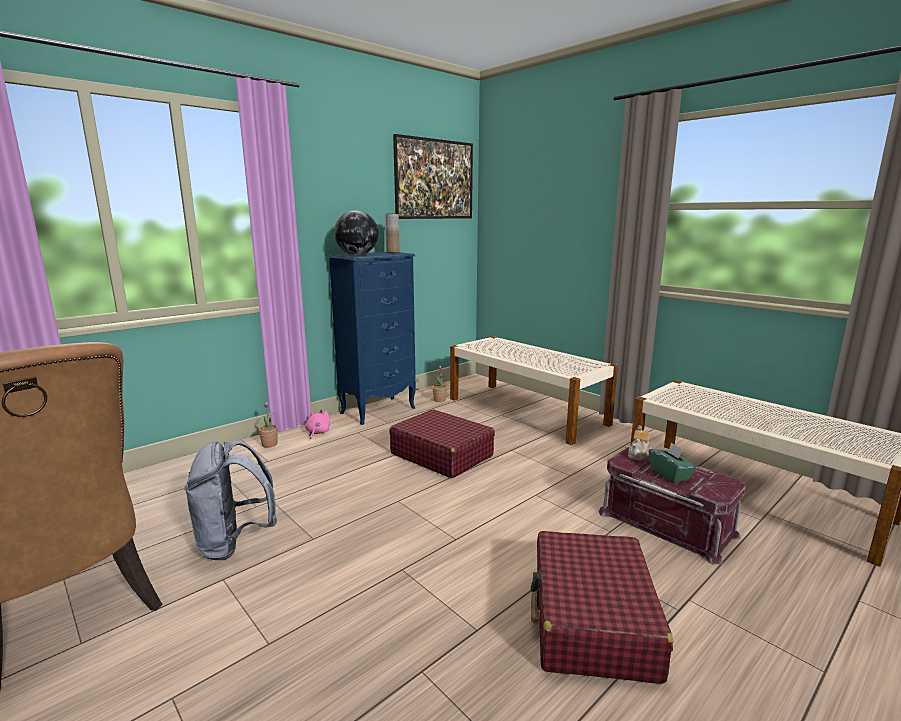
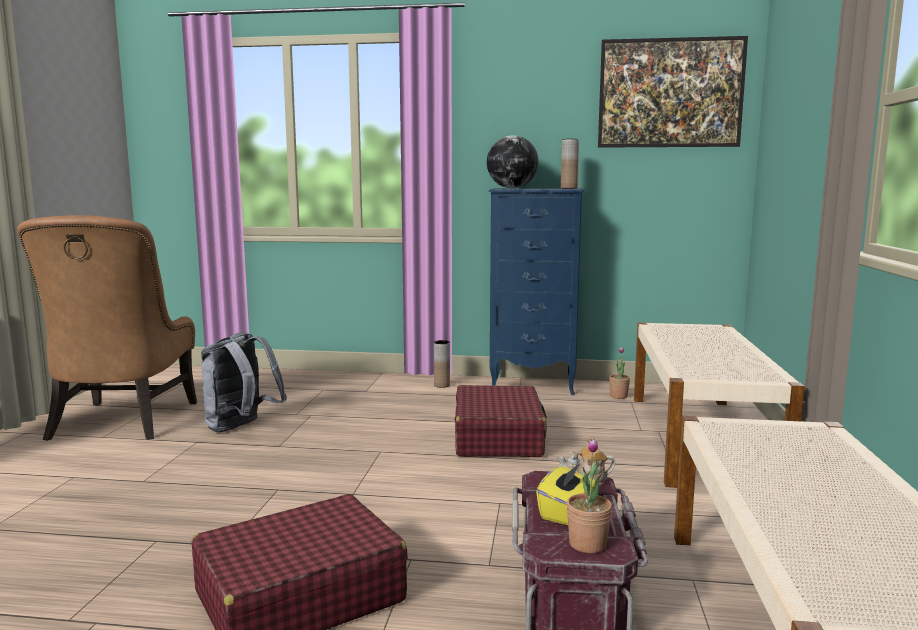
camera: 50 degrees right, 5 degrees down
(269, 444) = (391, 381): potted plant -> potted plant (587, 544)
(317, 433) = (442, 385): pink plush toy -> brown vase
(670, 474) = (566, 513): green tissue box -> yellow tissue box

